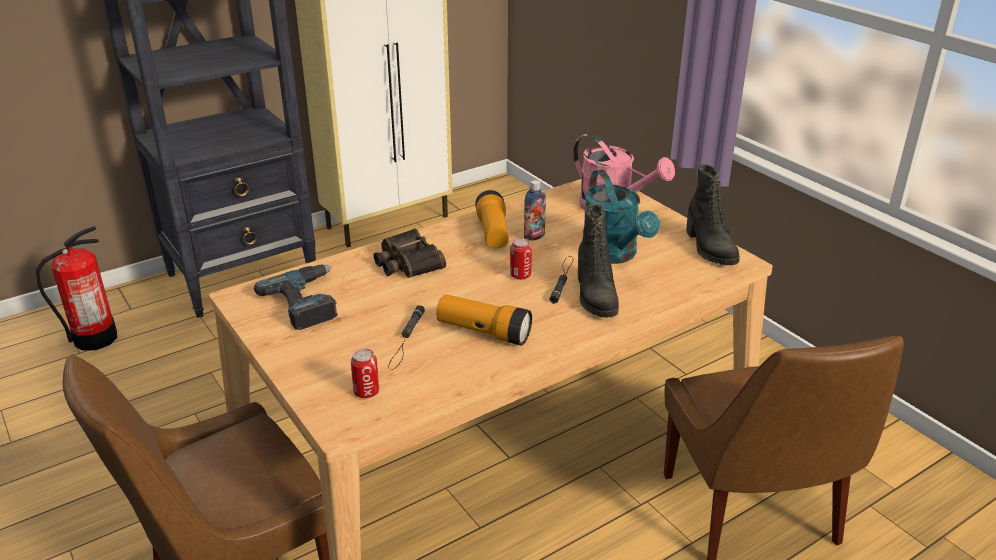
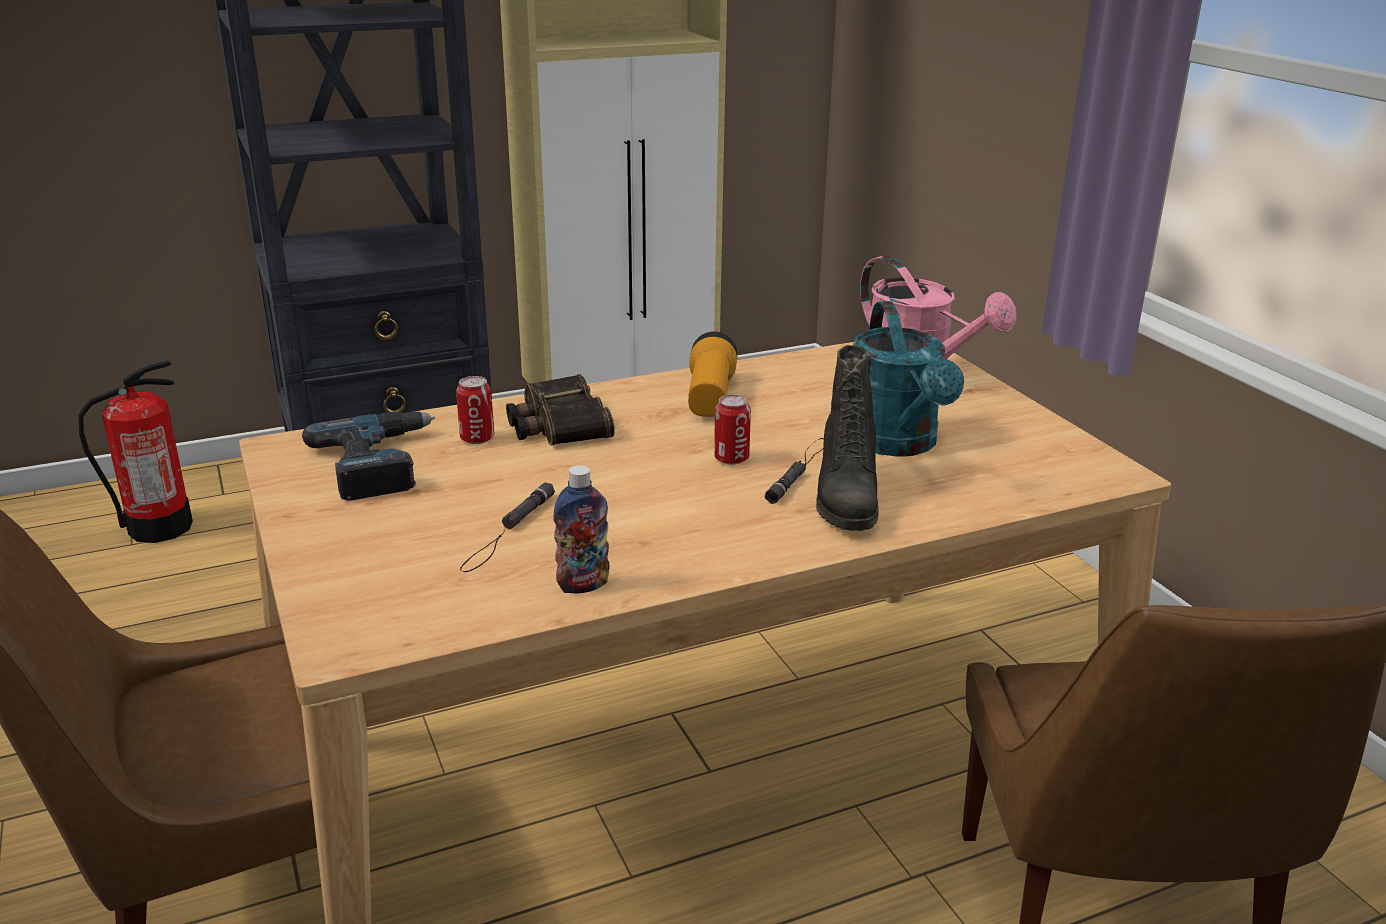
camera: 10 degrees right, 5 degrees down
(366, 392) = (409, 601): can -> can (477, 438)
(483, 332) = (639, 533): flashlight -> none
(534, 236) = (774, 407): bottle -> bottle (583, 584)
(709, 248) = (1064, 449): black boot -> none

